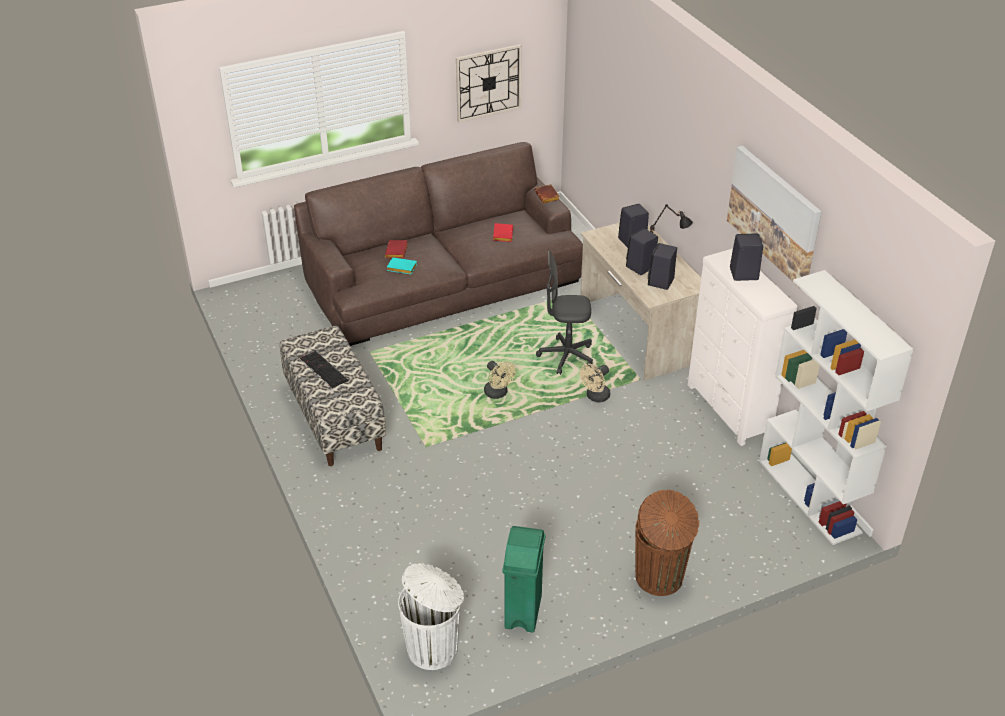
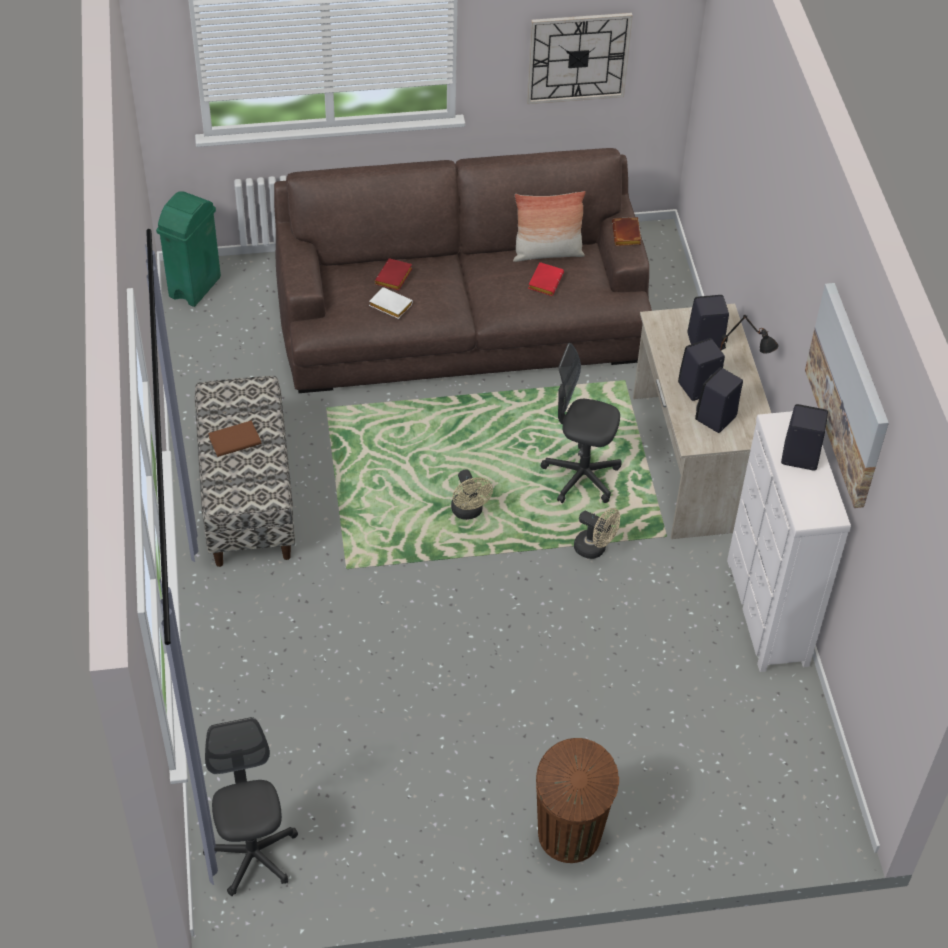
camera: 15 degrees right, 10 degrees up
(322, 369) = (233, 439): keyboard -> brown book
(401, 268) = (389, 306): turquoise book -> white book
(434, 648) = (252, 855): white trash can -> grey office chair
(496, 219) = (547, 253): none -> pillow
(522, 612) = (378, 836): green trash can -> green trash can (194, 287)
(595, 397) = (595, 549): beige fan -> beige fan turned 120 degrees counterclockwise
(810, 496) = (820, 772): white bookcase -> none

